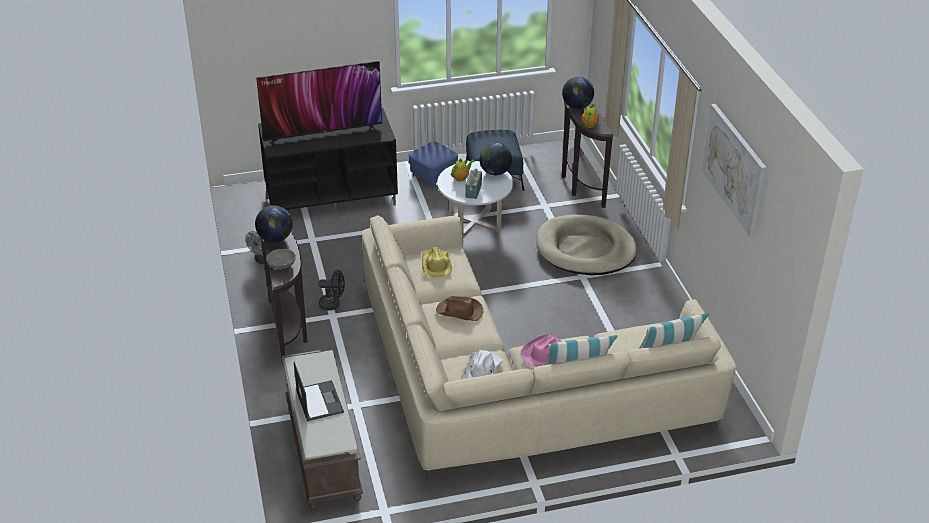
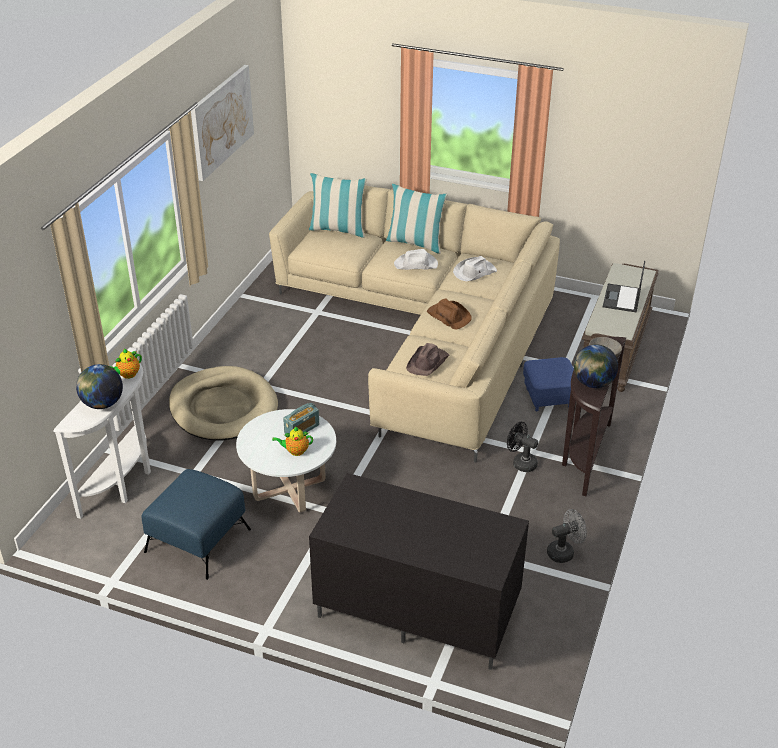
camera: 145 degrees left, 0 degrees up
(323, 134) = (428, 524): television -> none
(433, 176) = (262, 580): blue ottoman -> blue ottoman (548, 397)
(436, 265) = (428, 362): yellow hat -> brown hat
(495, 172) = (252, 441): globe -> none
(543, 353) = (416, 265): pink hat -> white hat
(579, 184) = (123, 482): brown console table -> white console table

